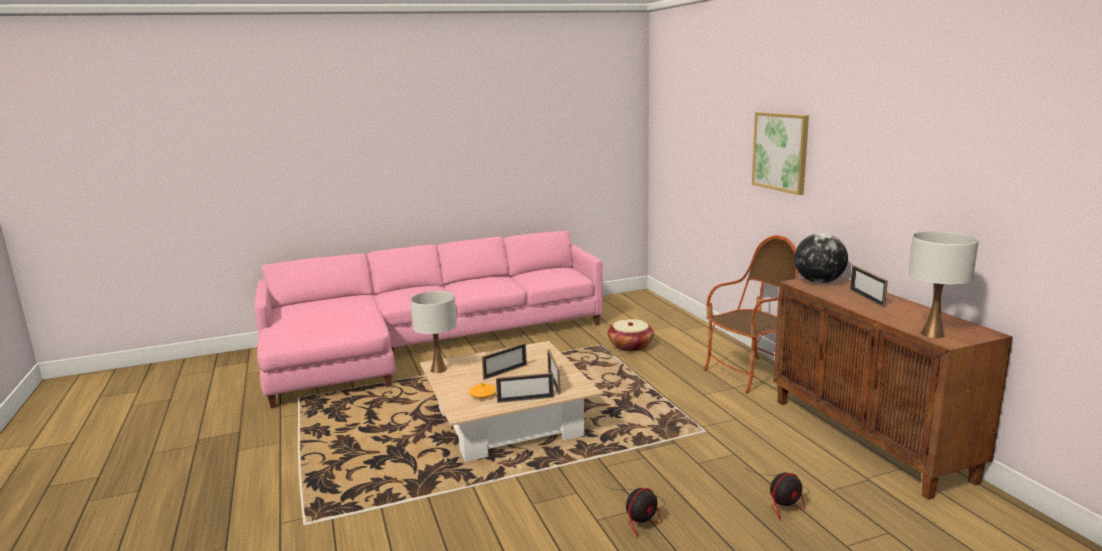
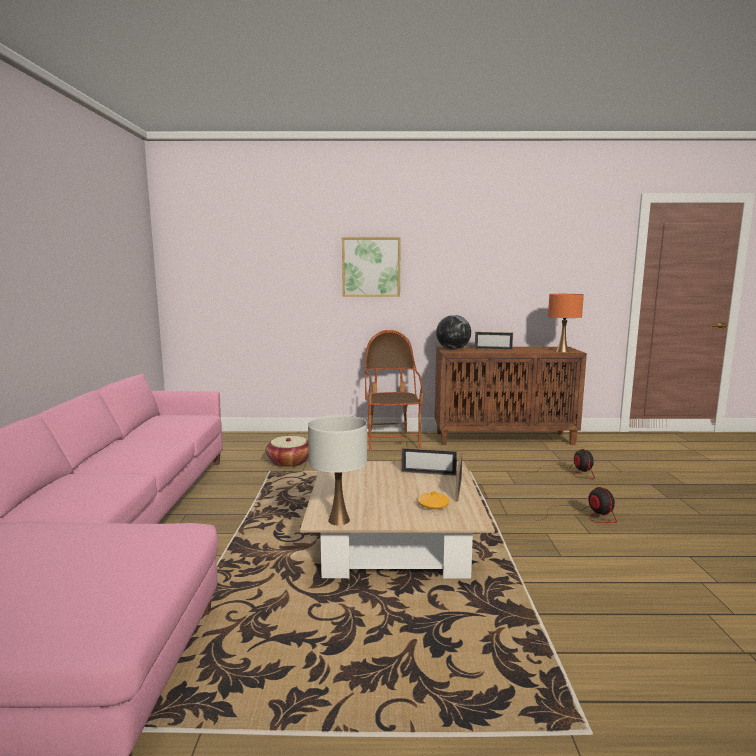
camera: 70 degrees left, 5 degrees down
(505, 372) = (382, 488): picture frame -> none
(932, 334) = (562, 351): white table lamp -> orange table lamp

